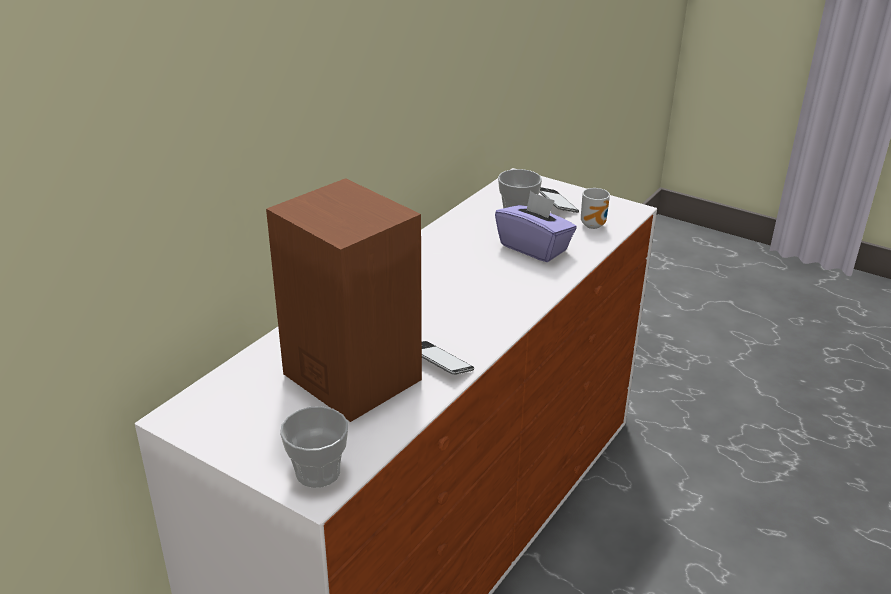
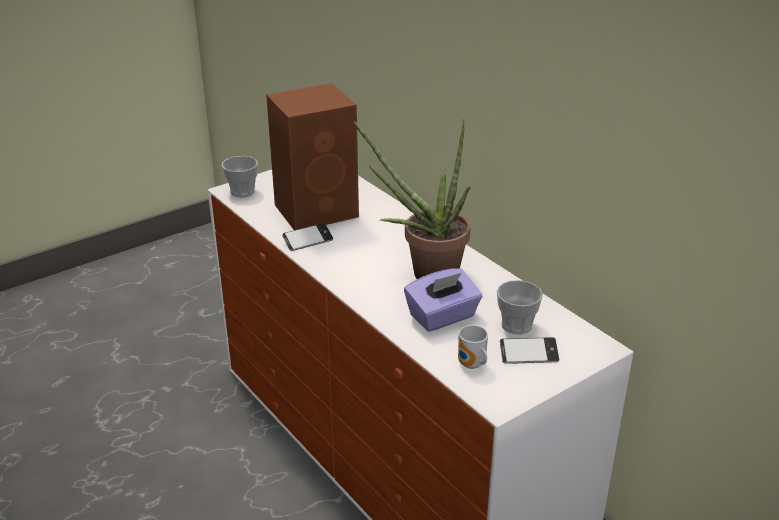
camera: 110 degrees right, 0 degrees up
(462, 269) = (425, 273): none -> potted plant

